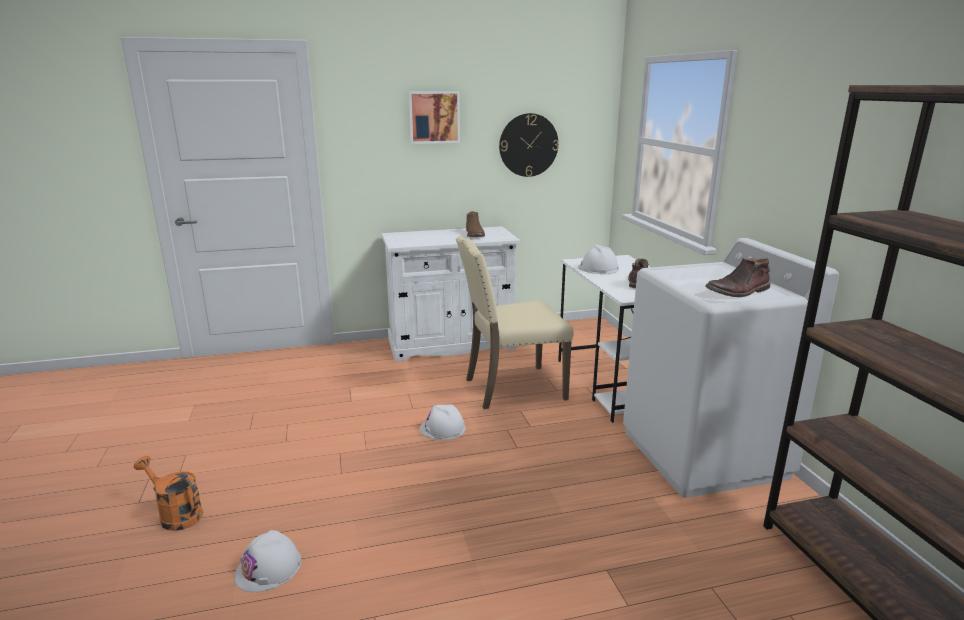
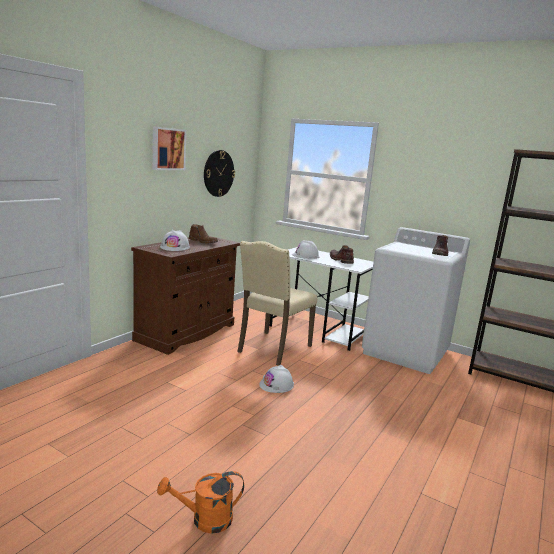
camera: 45 degrees left, 5 degrees down
(269, 568) = (330, 508): white hard hat -> white hard hat (175, 247)
(451, 344) = (186, 332): white cabinet -> brown cabinet

